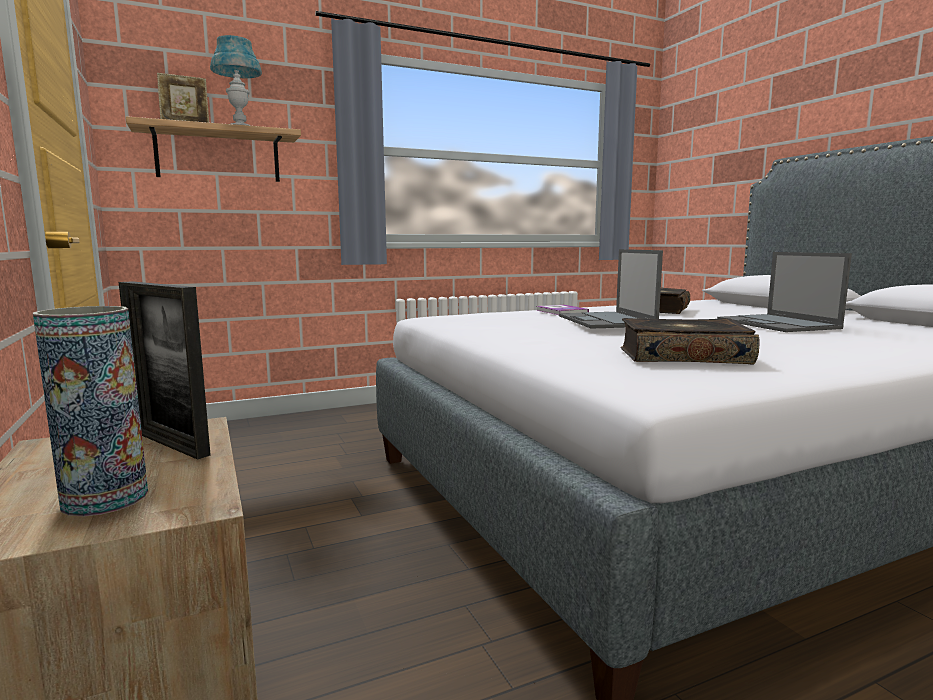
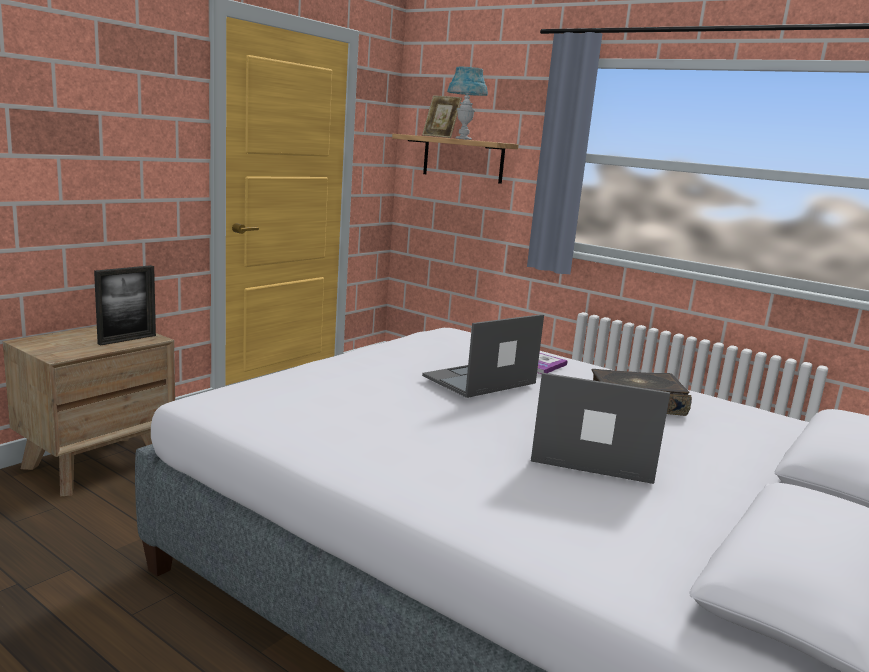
camera: 60 degrees right, 5 degrees up
(105, 498) = (62, 345): vase -> none
(170, 443) = (127, 339): picture frame -> picture frame turned 150 degrees counterclockwise
(683, 357) = (328, 408): book -> none
(778, 324) = (591, 455): laptop -> laptop turned 60 degrees clockwise

